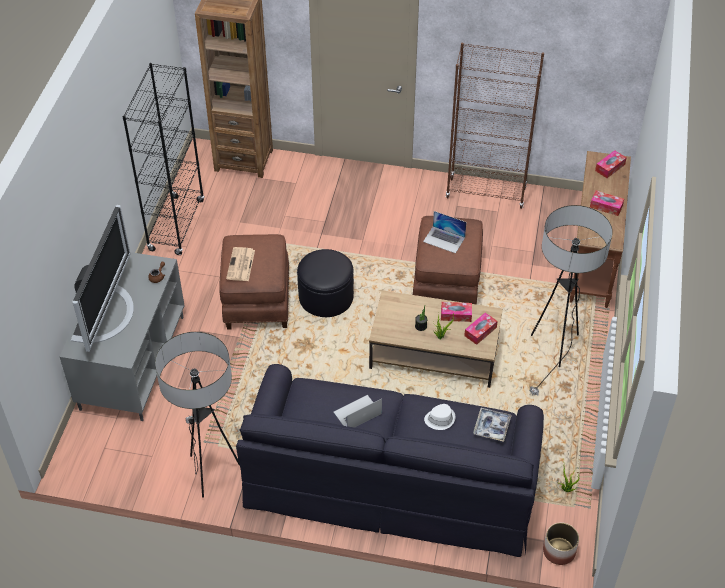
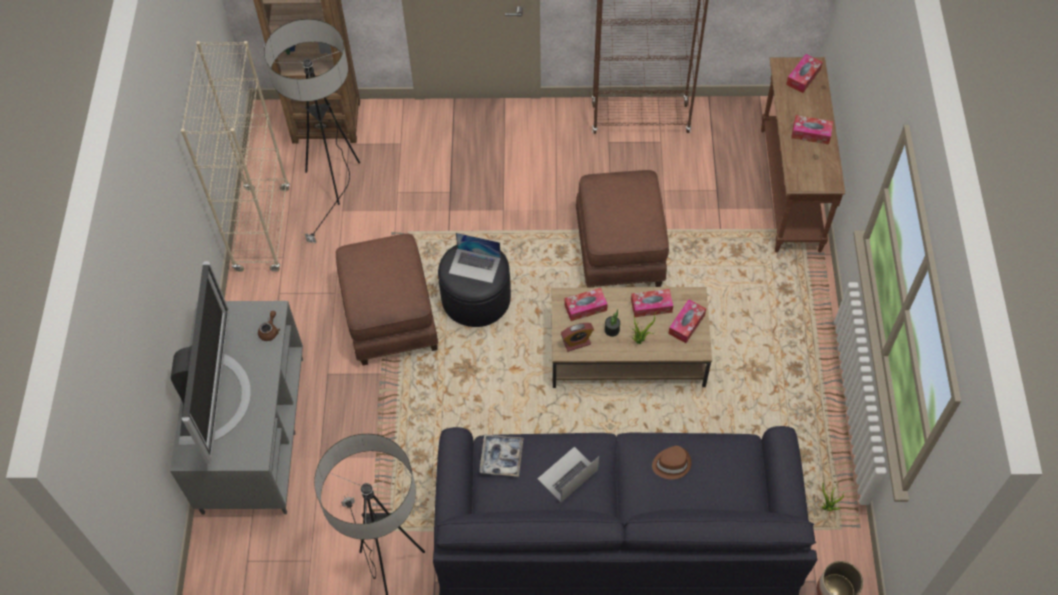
camera: 10 degrees left, 10 degrees up
(176, 225) = (262, 229): black bookcase -> beige bookcase
(241, 265) = (368, 288): newspaper -> none
(391, 330) = (576, 342): none -> alarm clock
(404, 308) = (585, 307): none -> tissue box
(440, 419) = (671, 463): white hat -> brown hat
(444, 239) = (616, 207): laptop -> laptop (475, 265)
(491, 427) = (737, 462): tray -> tray (501, 457)
(554, 350) = (771, 321): floor lamp -> floor lamp (334, 185)

